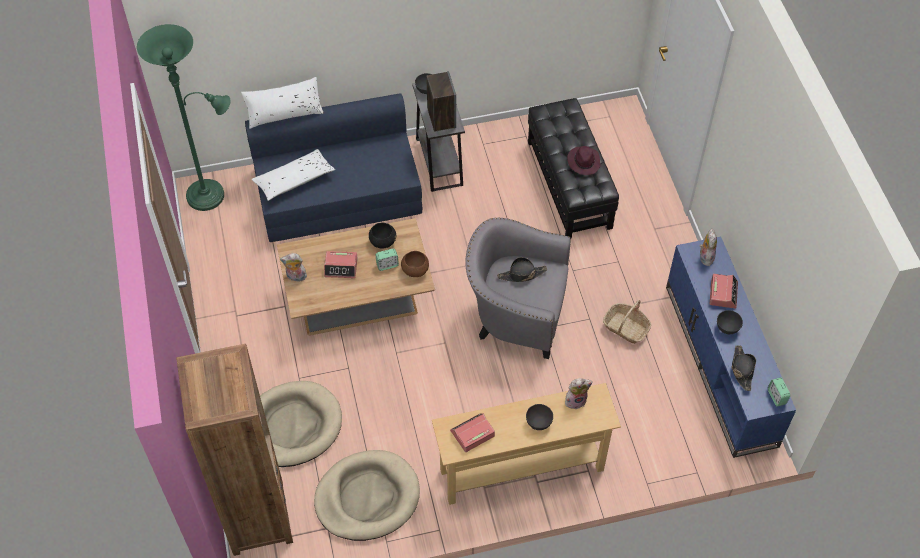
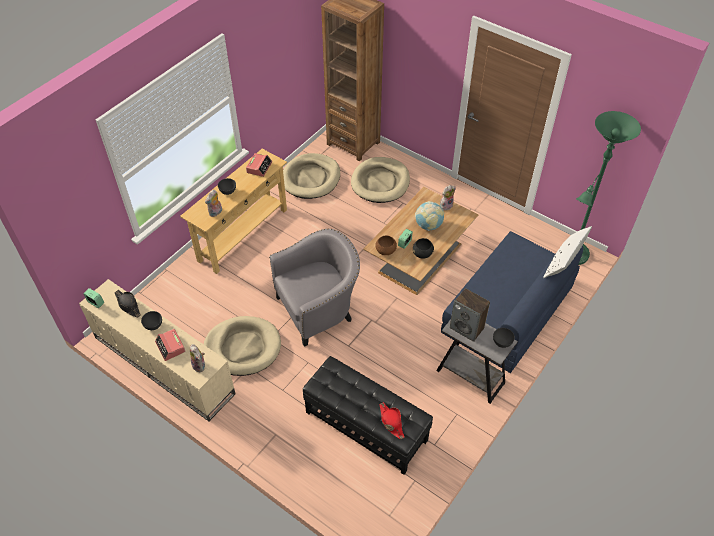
camera: 140 degrees right, 5 degrees down
(294, 180) = (520, 260): white pillow -> none
(341, 267) = (428, 225): alarm clock -> globe
(521, 274) = (318, 286): black hat -> none
(568, 122) = (391, 422): none -> red hat
(583, 162) = (350, 396): purple hat -> none
(626, 328) = (242, 348): basket -> beige dog bed
(721, 365) = (162, 365): blue tv stand -> beige tv stand

